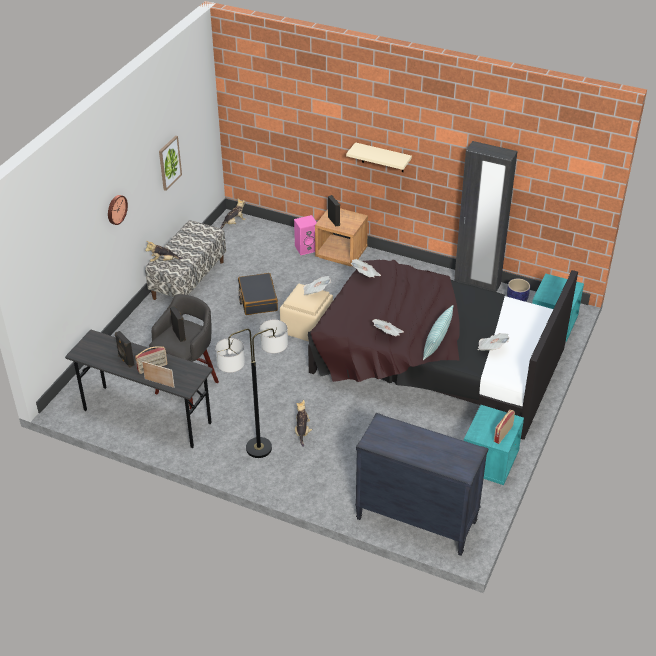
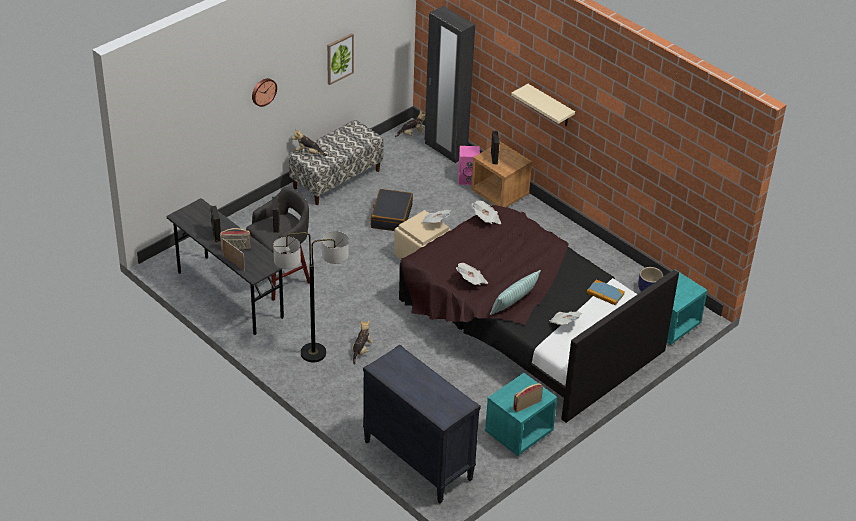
camera: 20 degrees right, 0 degrees up
(477, 283) = (618, 262): black wardrobe -> black wardrobe (445, 150)
(508, 311) = (605, 294): none -> book

